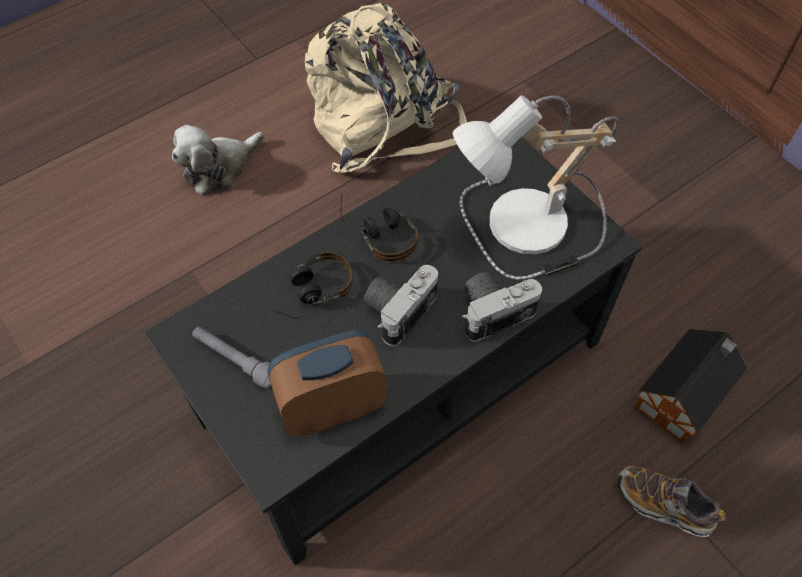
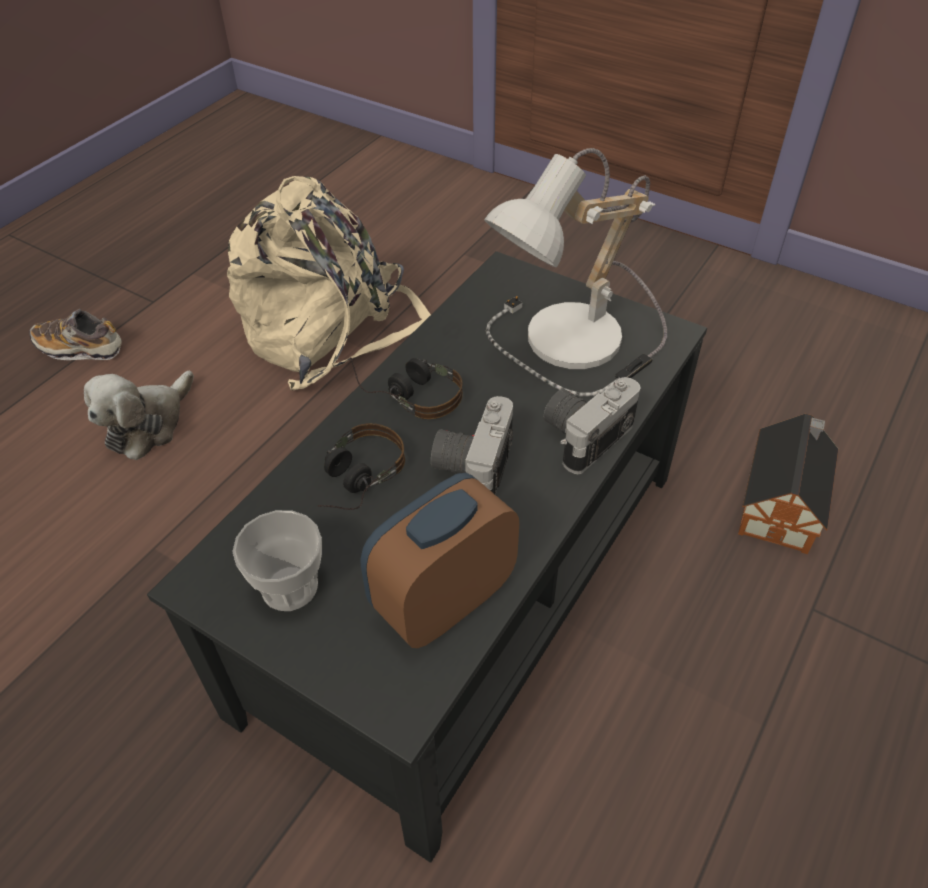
camera: 20 degrees left, 10 degrees down
(235, 360) = (289, 587): grey flashlight -> cup
(663, 504) = (822, 624): shoe -> shoe (80, 348)

